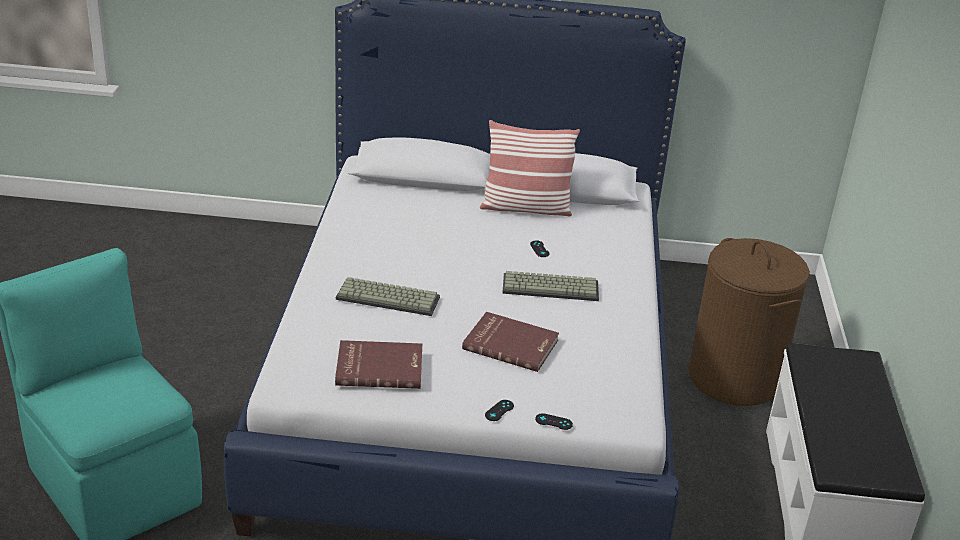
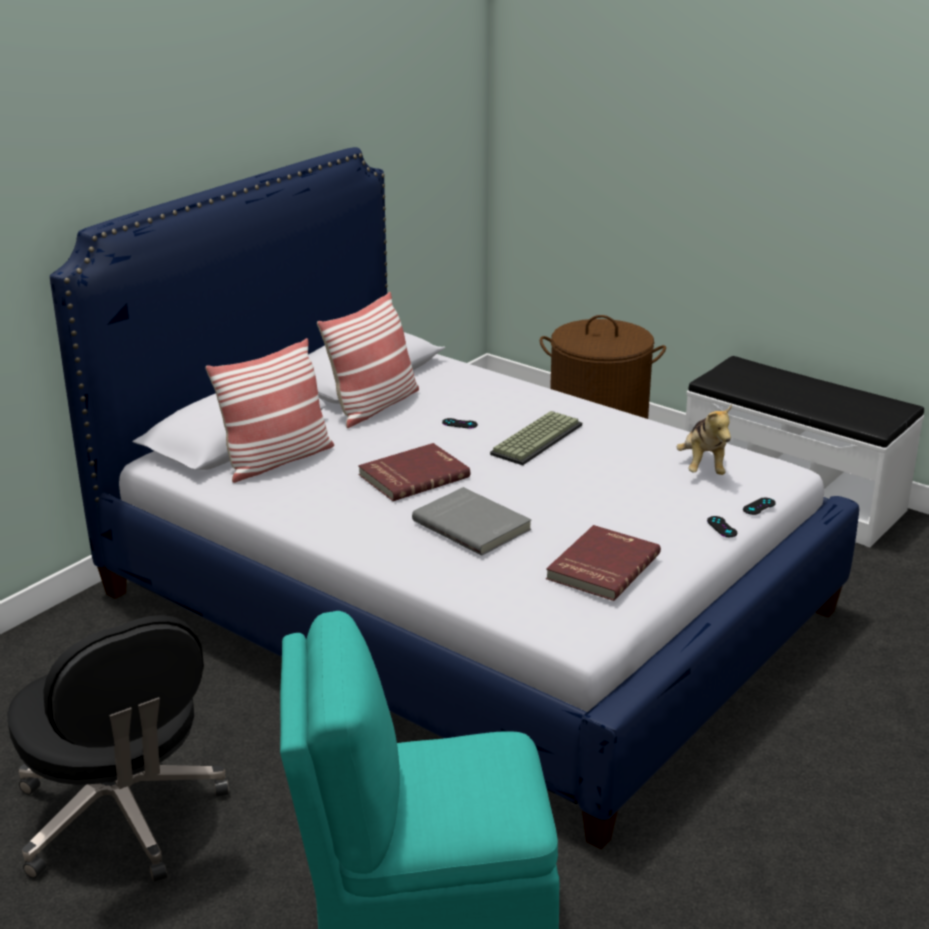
camera: 55 degrees left, 5 degrees down
(141, 332) = (121, 817): none -> black office chair
(389, 297) = (473, 524): keyboard -> grey book
(406, 199) = (277, 460): none -> pillow
(511, 344) = (615, 488): red book -> red book (413, 475)
(595, 377) = (703, 467): none -> plush toy

